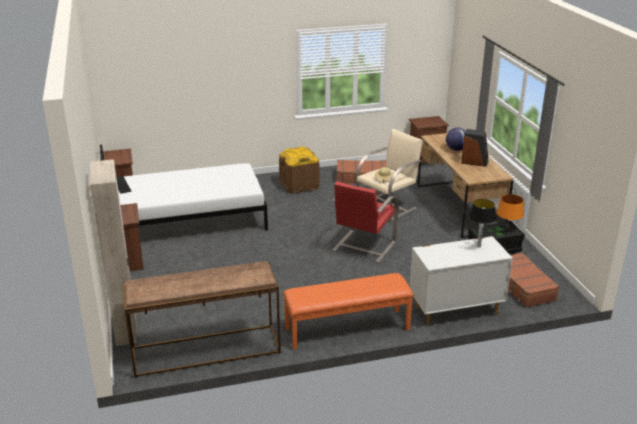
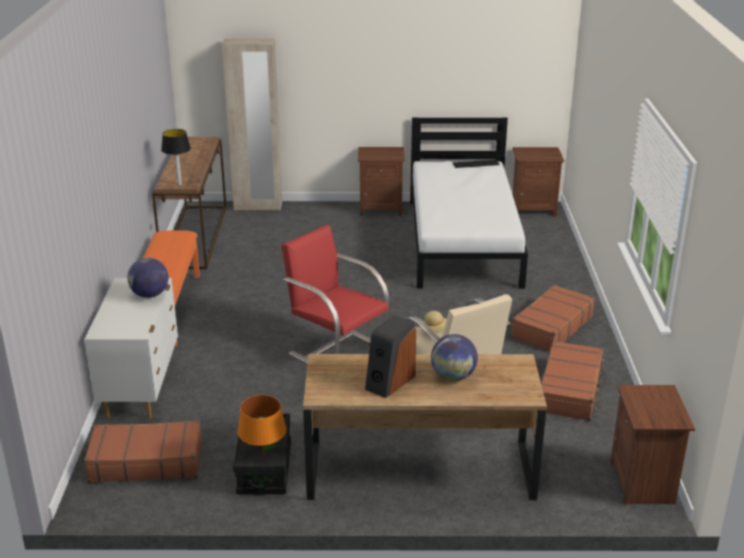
camera: 105 degrees right, 0 degrees up
(299, 185) = (551, 327): brown storage box -> brown suitcase
(441, 249) = (150, 295): none -> globe
(479, 246) = (131, 322): table lamp -> table lamp (179, 184)

